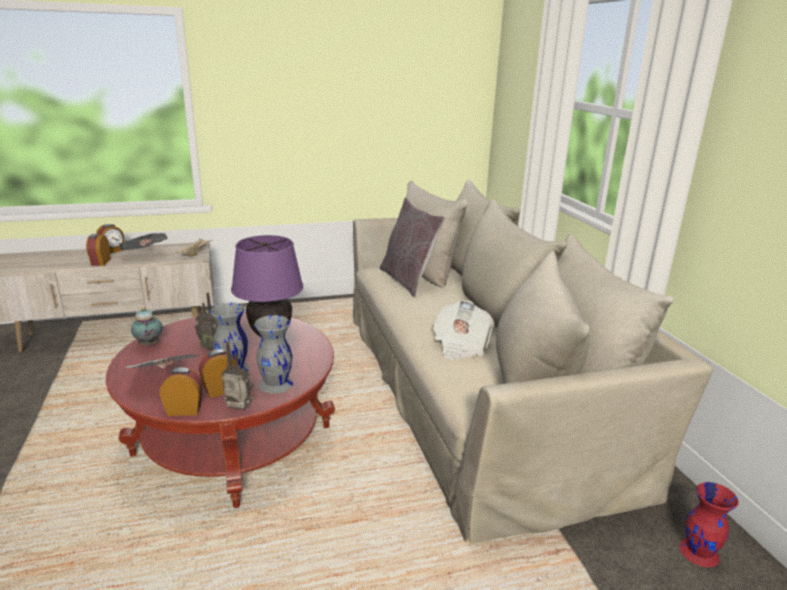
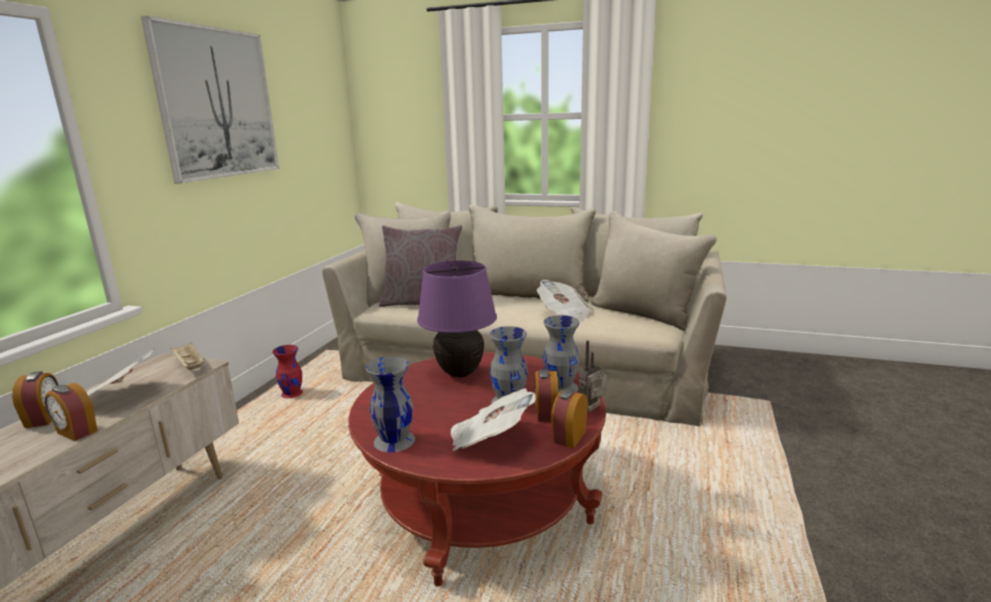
camera: 55 degrees left, 5 degrees down
(149, 345) = (393, 440): teapot -> grey vase
(210, 347) = (447, 406): radio -> none
(314, 70) = (217, 103): none -> picture
(699, 552) = (743, 363): red vase -> red vase (292, 394)

